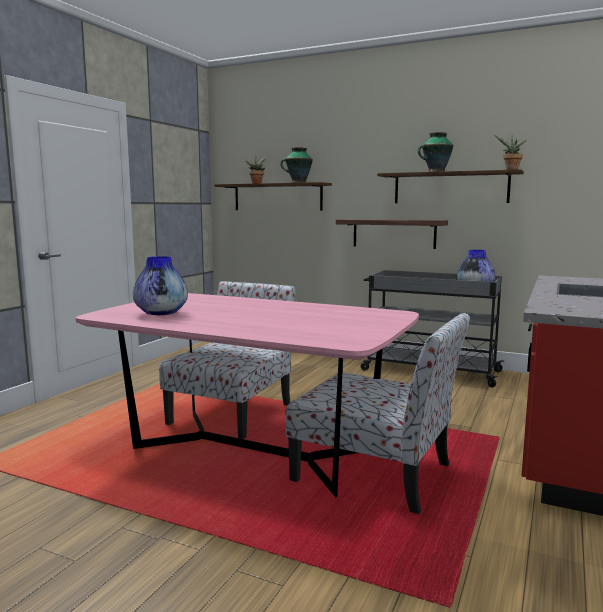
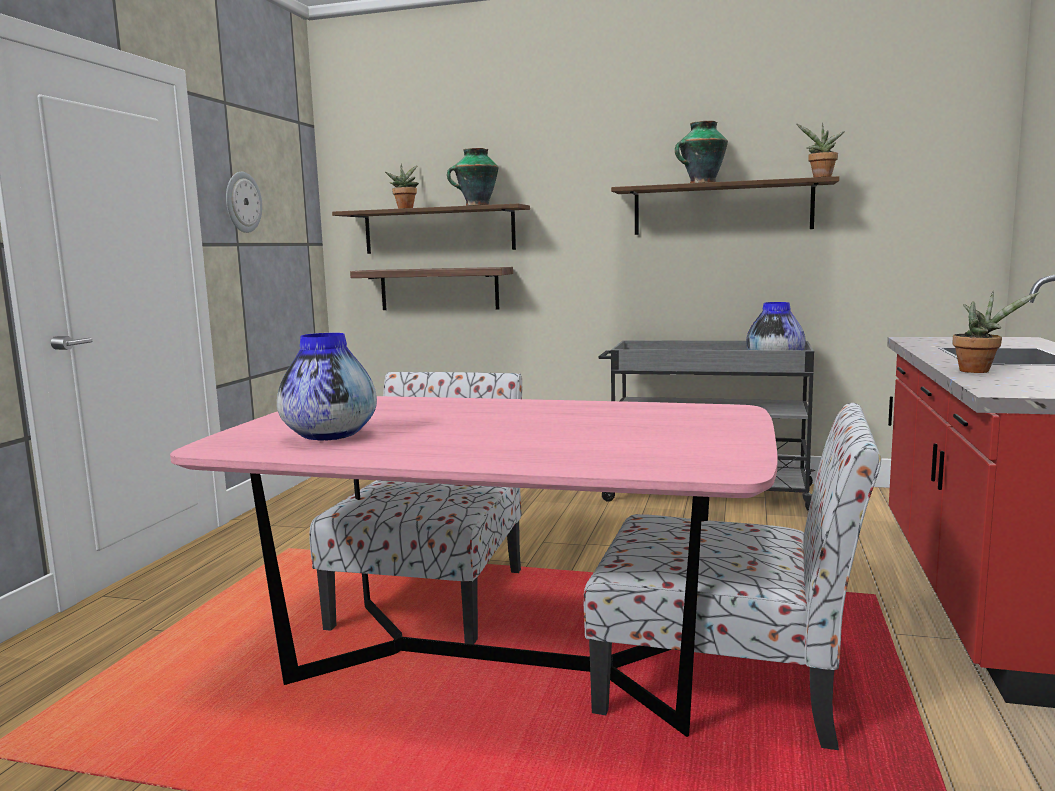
camera: 10 degrees left, 0 degrees up
(158, 178) = (242, 202): none -> wall clock
(394, 233) = (634, 282): shelf -> shelf (439, 289)
(554, 298) = (978, 371): none -> potted plant

